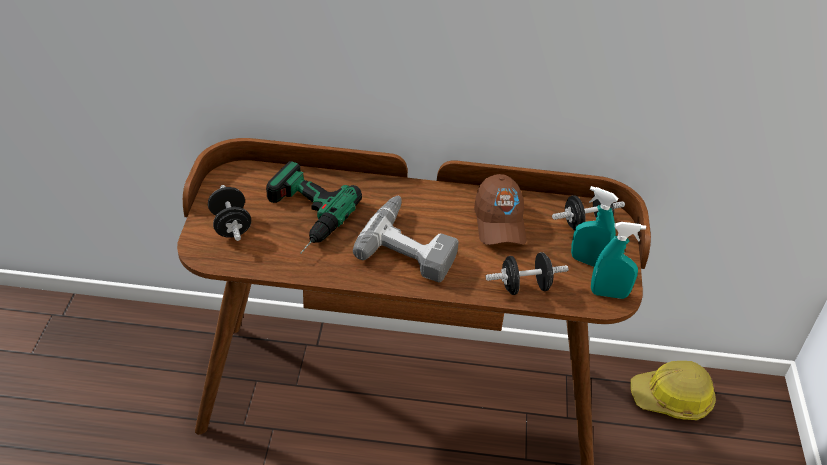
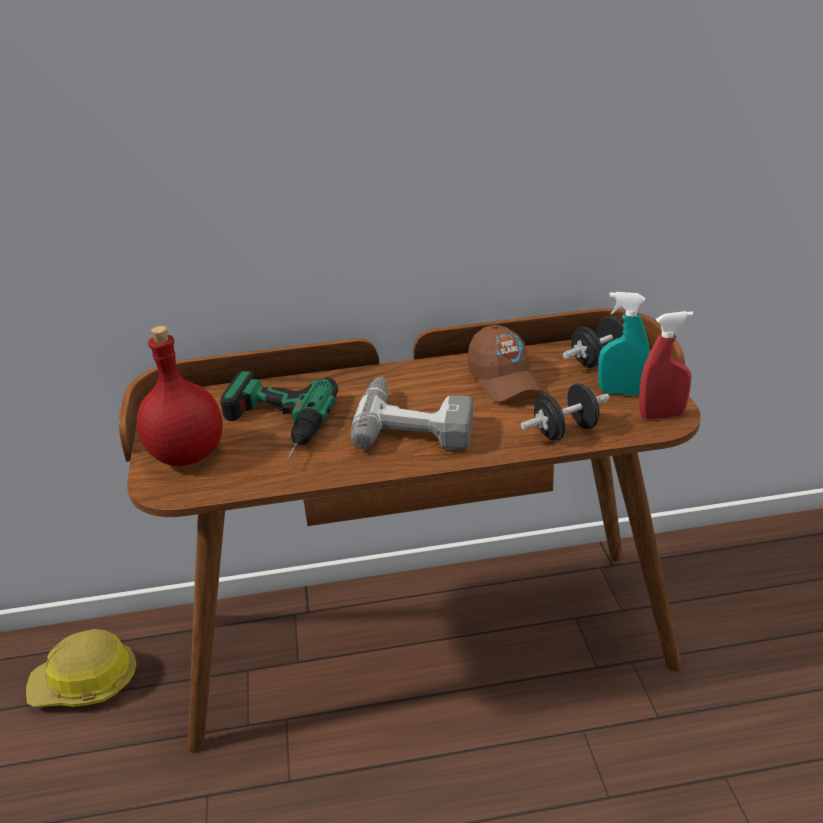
camera: 10 degrees left, 10 degrees down
(230, 226) = (189, 454): black dumbbell -> red bottle
(609, 294) = (661, 415): turquoise spray bottle -> red spray bottle
(671, 399) = (722, 560): hard hat -> hard hat (86, 683)

